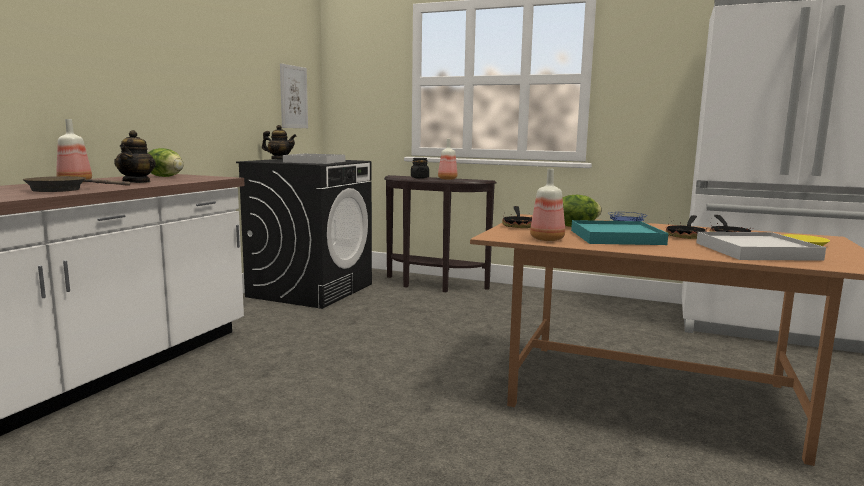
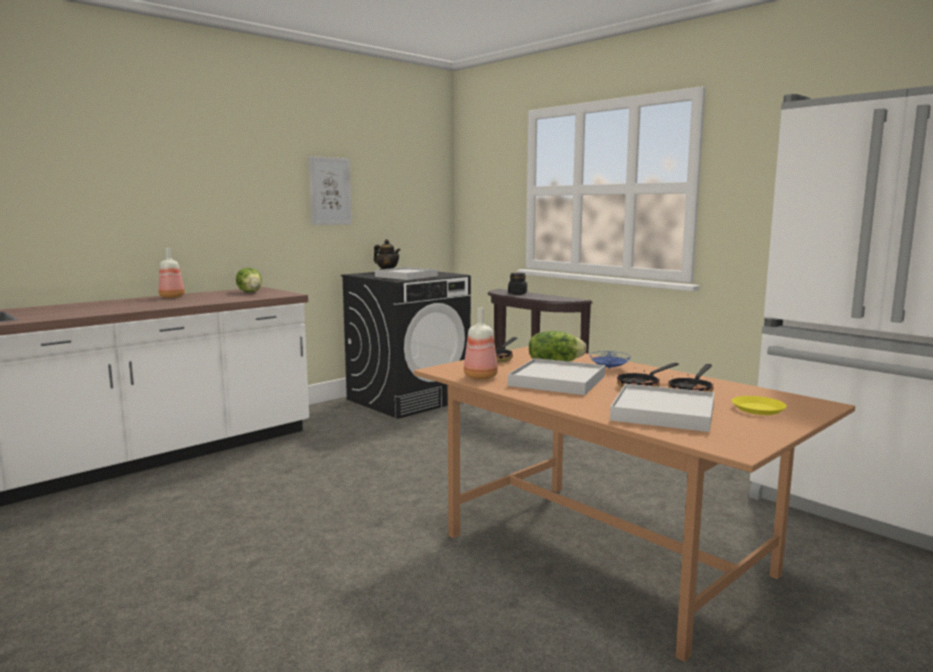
camera: 25 degrees right, 0 degrees up
(62, 189) = (142, 306): brown frying pan -> none
(137, 182) = (213, 298): teapot -> none
(293, 97) = (415, 209): picture -> picture (330, 191)
(447, 179) = (541, 296): bottle -> none
(616, 237) = (557, 381): turquoise tray -> white tray

